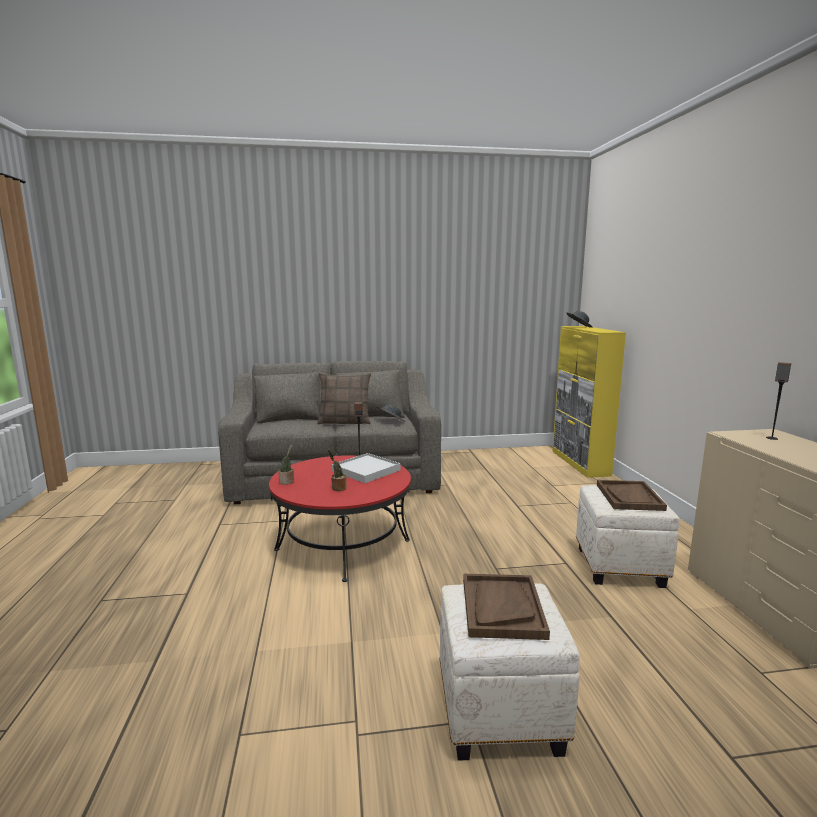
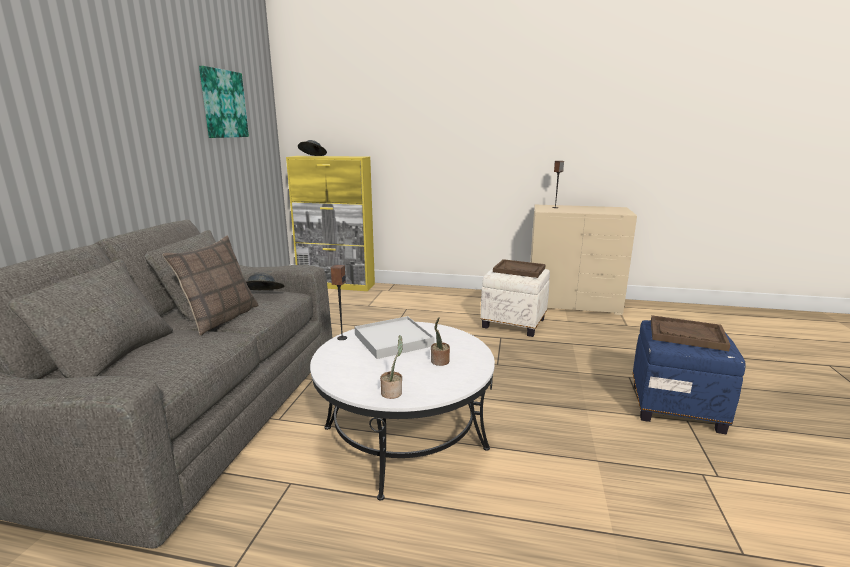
camera: 70 degrees left, 5 degrees up
(343, 544) = (404, 437): red coffee table -> white coffee table
(498, 710) = (674, 408): white ottoman -> blue ottoman
(499, 279) = (223, 104): none -> picture

